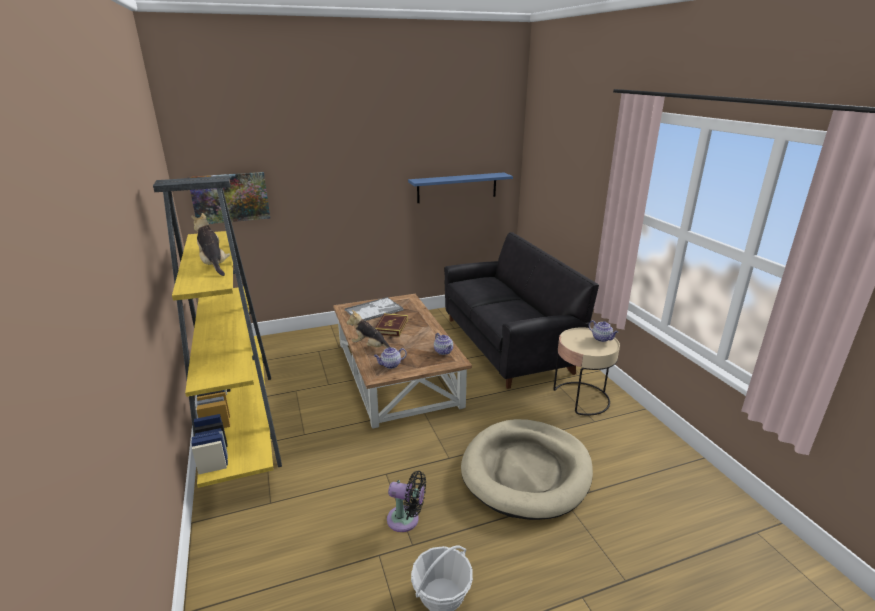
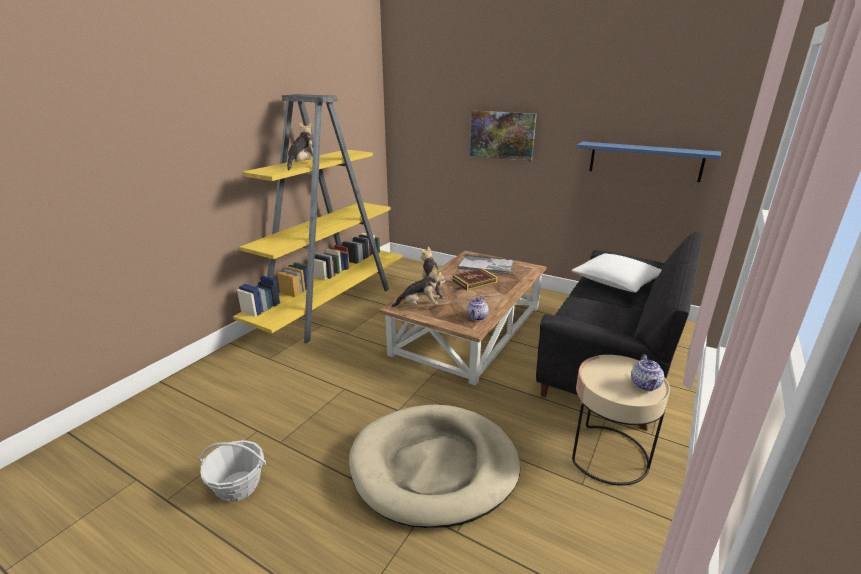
camera: 50 degrees right, 0 degrees up
(230, 197) = (420, 134): picture -> picture (502, 135)
(390, 365) = (419, 305): teapot -> plush toy
(406, 520) = (303, 425): black fan -> none
(486, 285) = (616, 282): none -> white pillow

